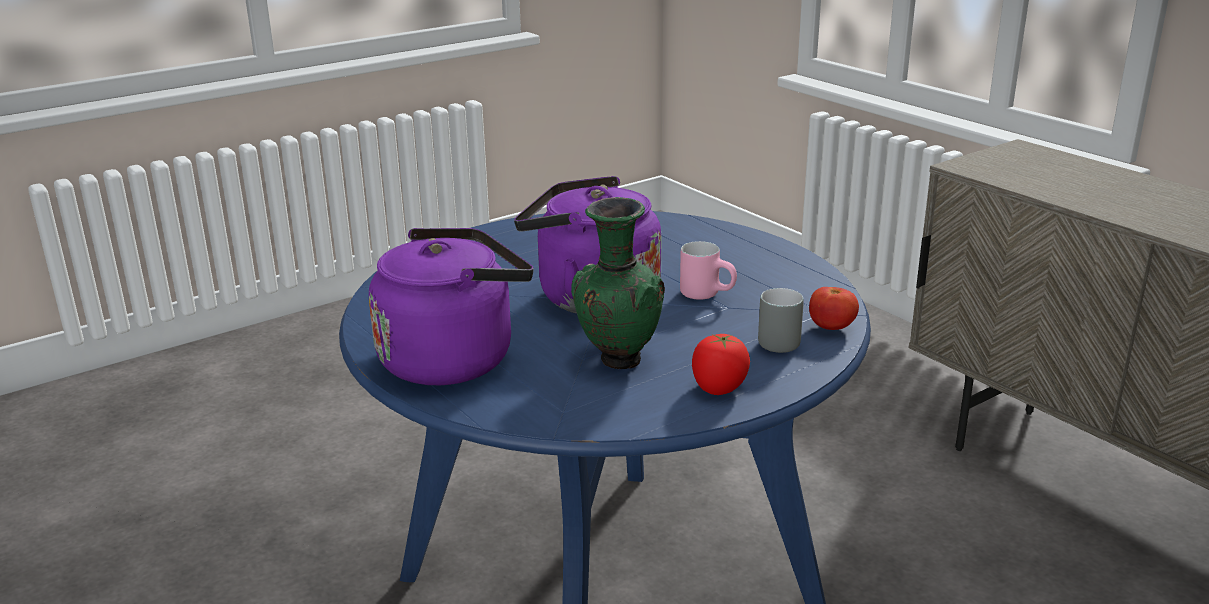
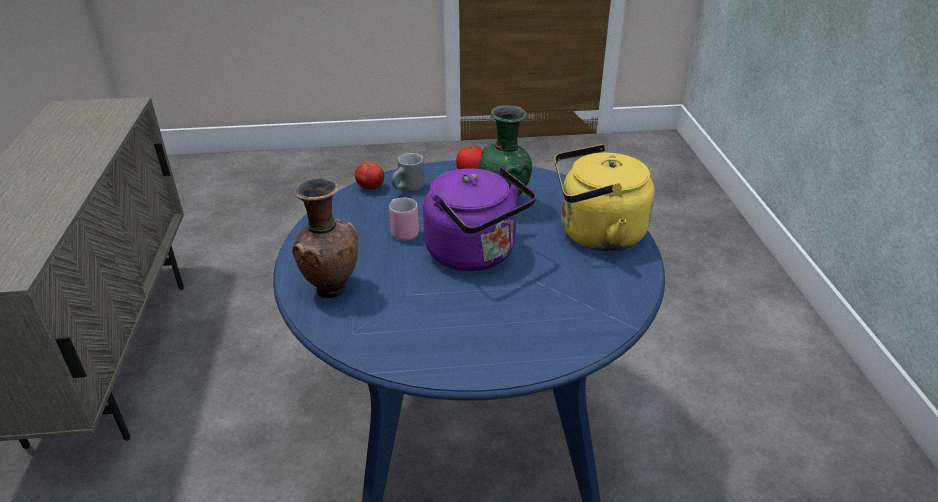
camera: 150 degrees left, 10 degrees up
(454, 358) = (596, 234): purple kettle -> yellow kettle
(700, 238) = (331, 289): none -> brown vase

